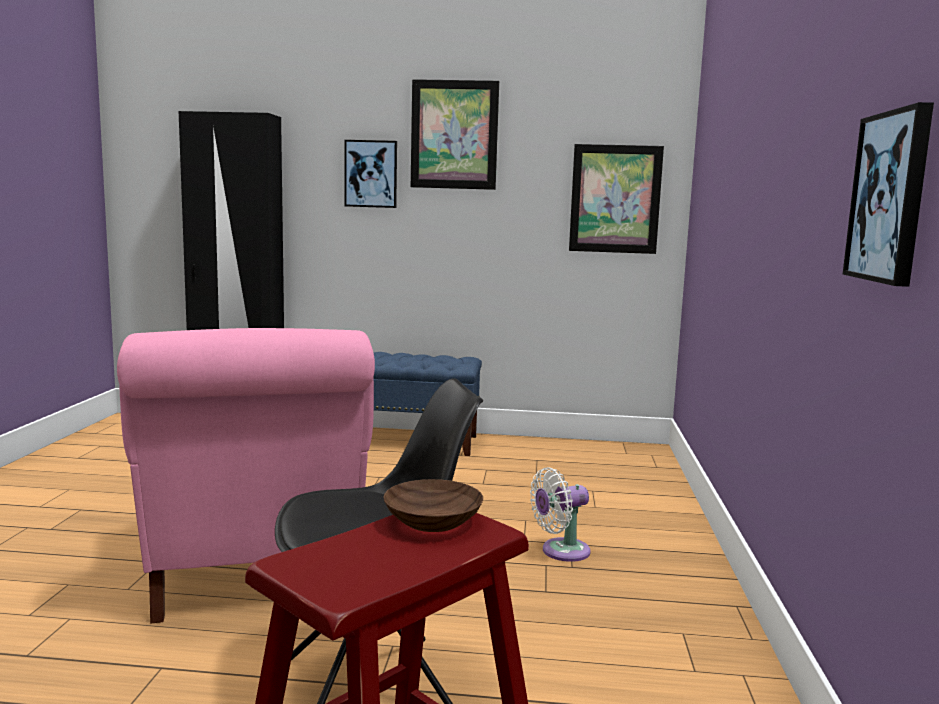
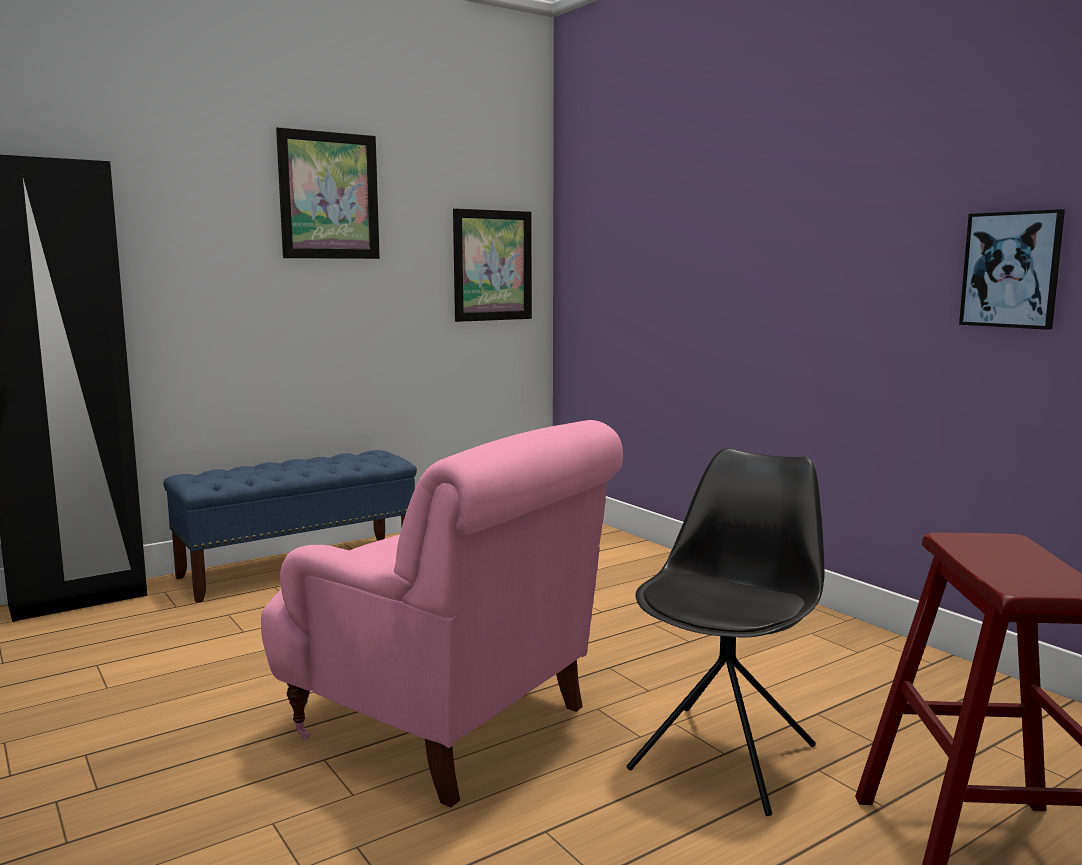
camera: 40 degrees left, 0 degrees up
(371, 174) = (231, 242): picture -> none
(435, 521) = (975, 543): brown bowl -> none
(561, 551) = (642, 610): white fan -> none

